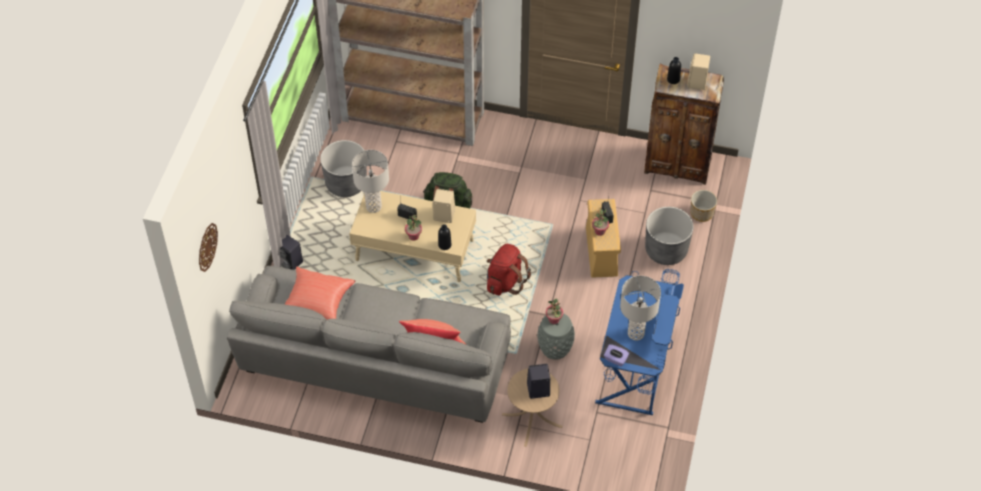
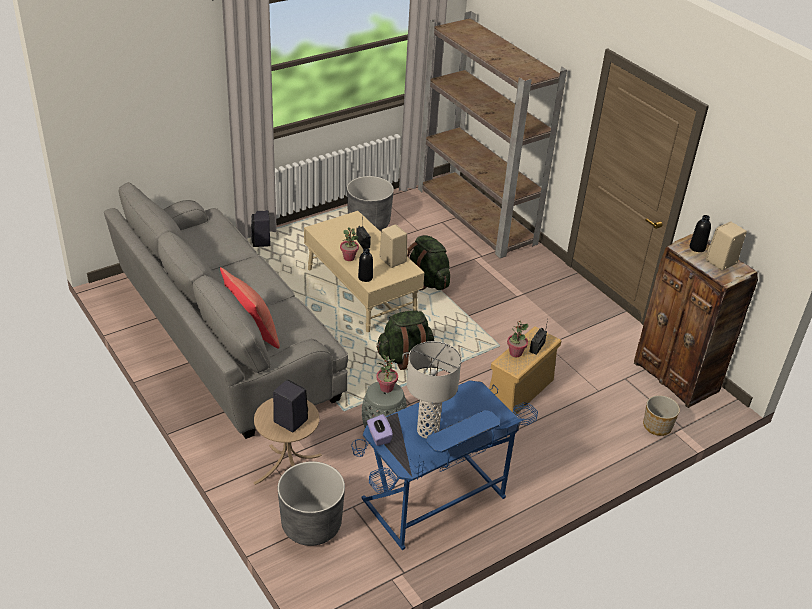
camera: 40 degrees right, 15 degrees down
(207, 247) = (110, 93): wall clock -> none
(317, 303) = (212, 247): red pillow -> none
(373, 206) = (346, 223): white table lamp -> none
(505, 281) = (405, 357): red backpack -> green backpack
(666, 250) = (584, 430): grey planter -> grey planter (311, 525)

